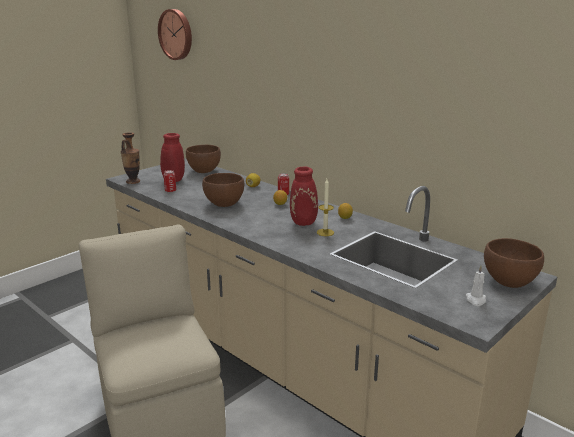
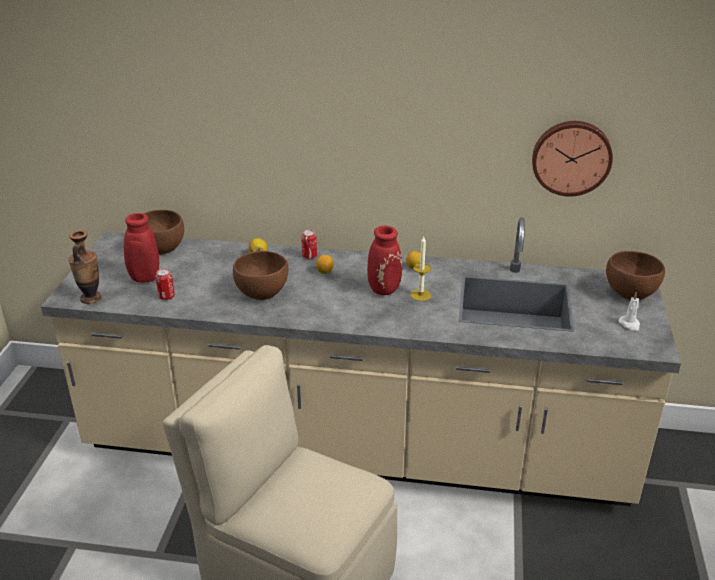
camera: 35 degrees left, 10 degrees up
(176, 34) = (58, 57): wall clock -> wall clock (571, 157)

